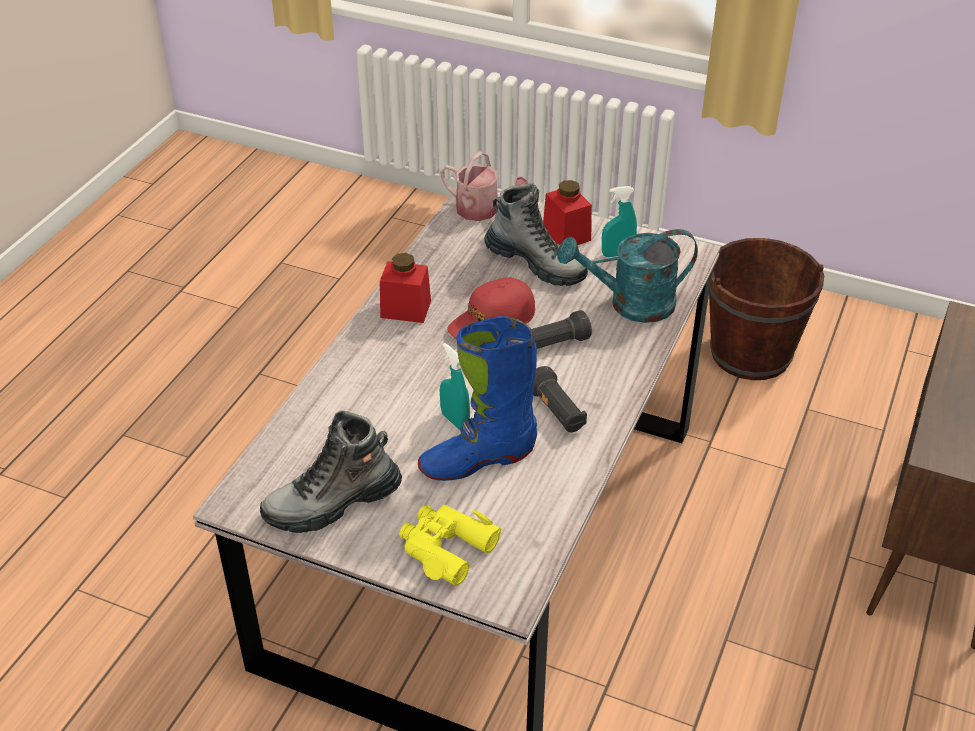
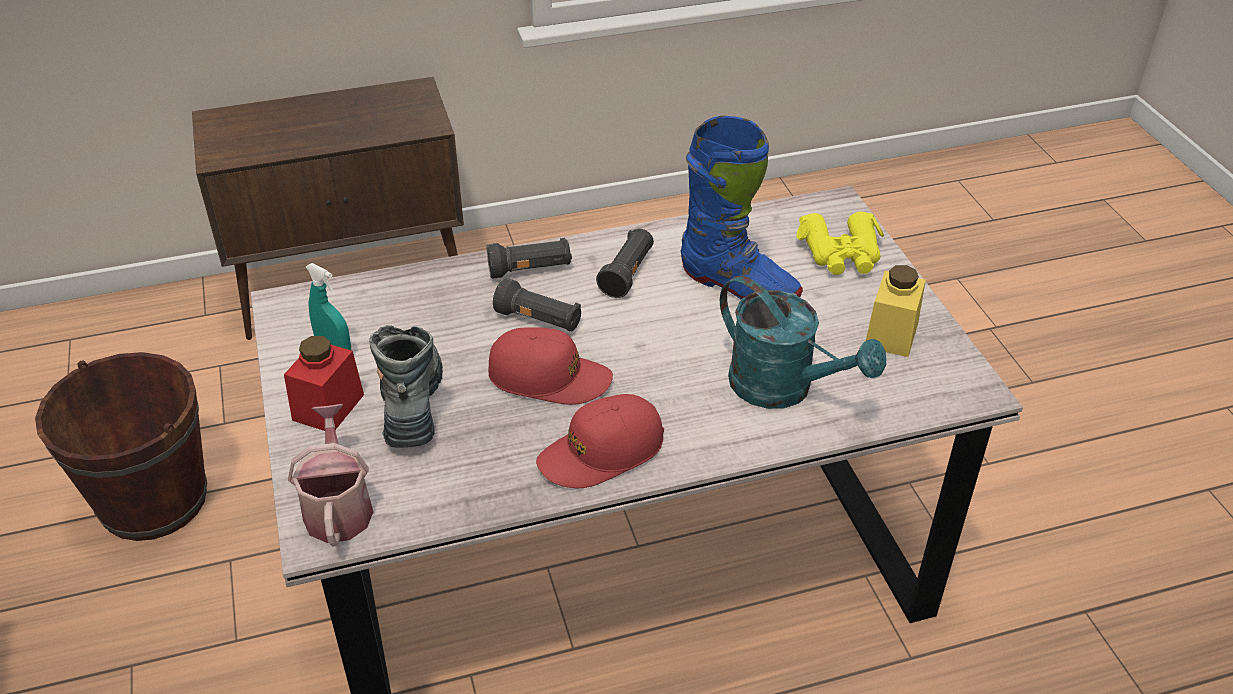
camera: 130 degrees left, 0 degrees up
(332, 503) = (891, 334): boot -> yellow jar
(405, 309) = (601, 452): red jar -> red cap
(455, 420) = (712, 323): turquoise spray bottle -> none
(614, 368) = (530, 270): none -> black flashlight
(630, 305) = (420, 302): turquoise watering can -> turquoise watering can (784, 388)

